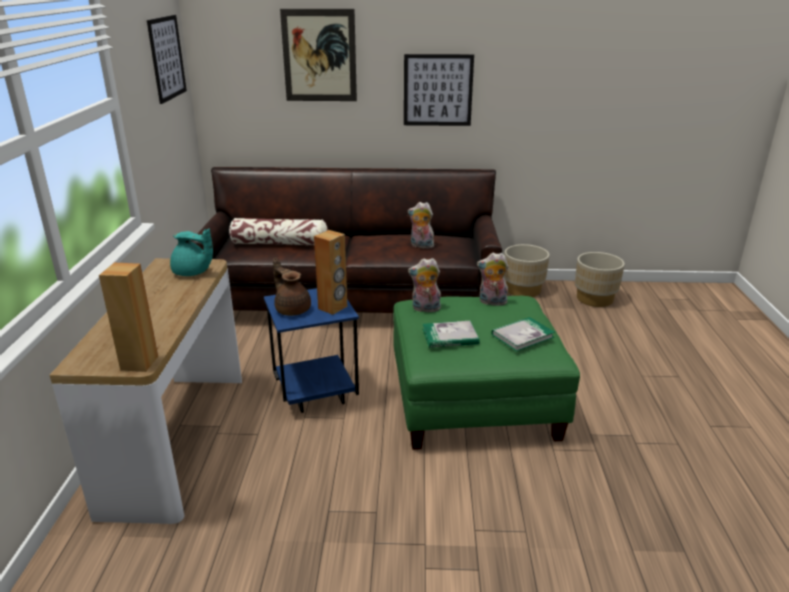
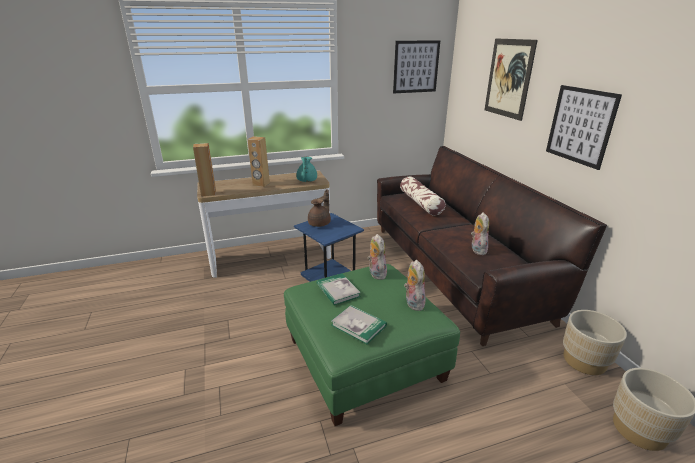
camera: 70 degrees right, 0 degrees up
(333, 308) = (330, 234): brown speaker -> brown speaker (261, 184)

